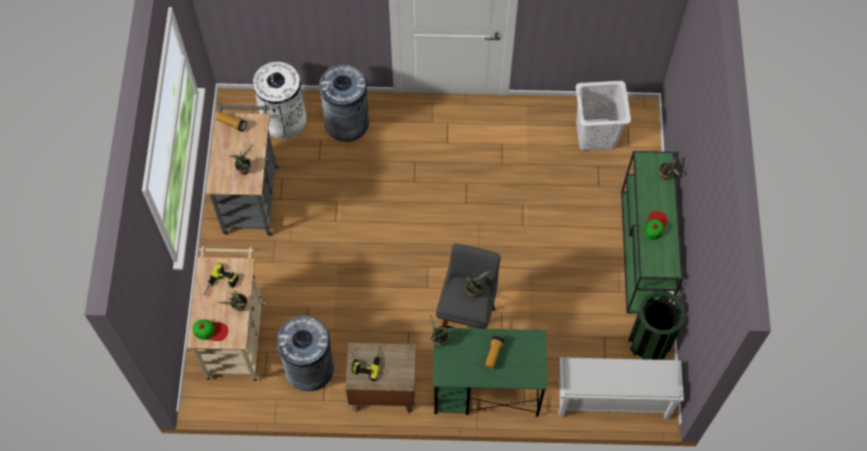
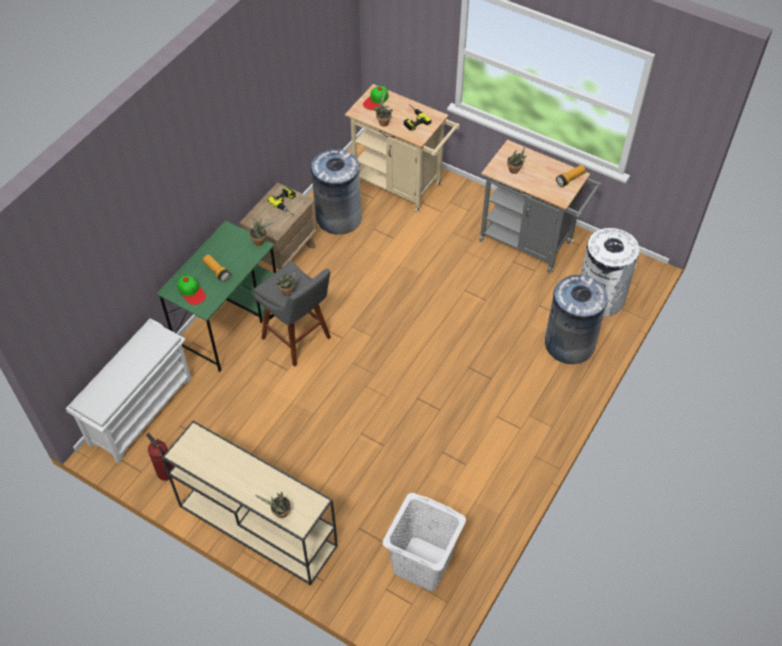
camera: 120 degrees right, 10 degrees down
(644, 253) = (256, 525): green console table -> beige console table
(649, 342) = (165, 473): green trash can -> fire extinguisher
(655, 225) = (234, 467): cap -> cap (191, 291)

